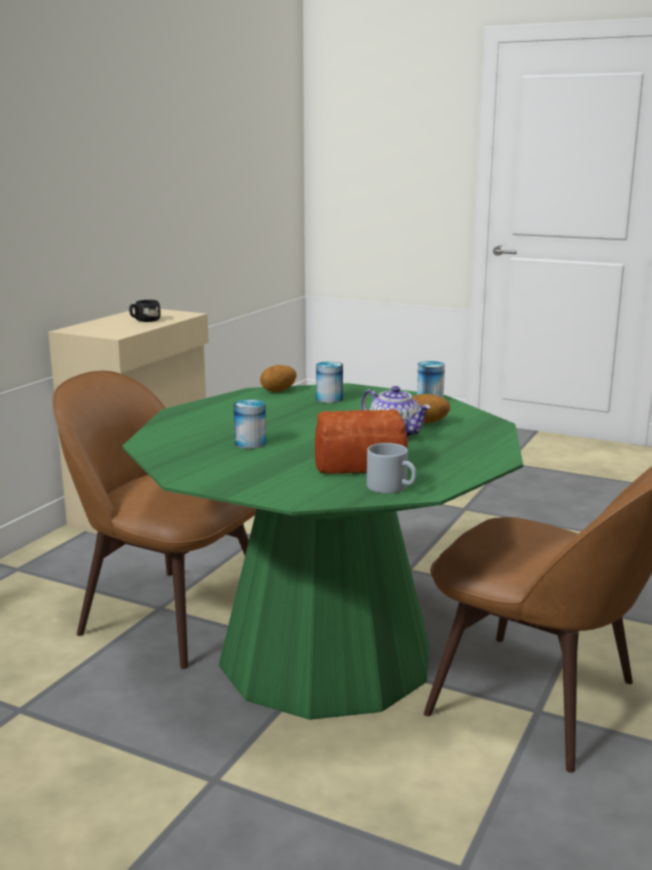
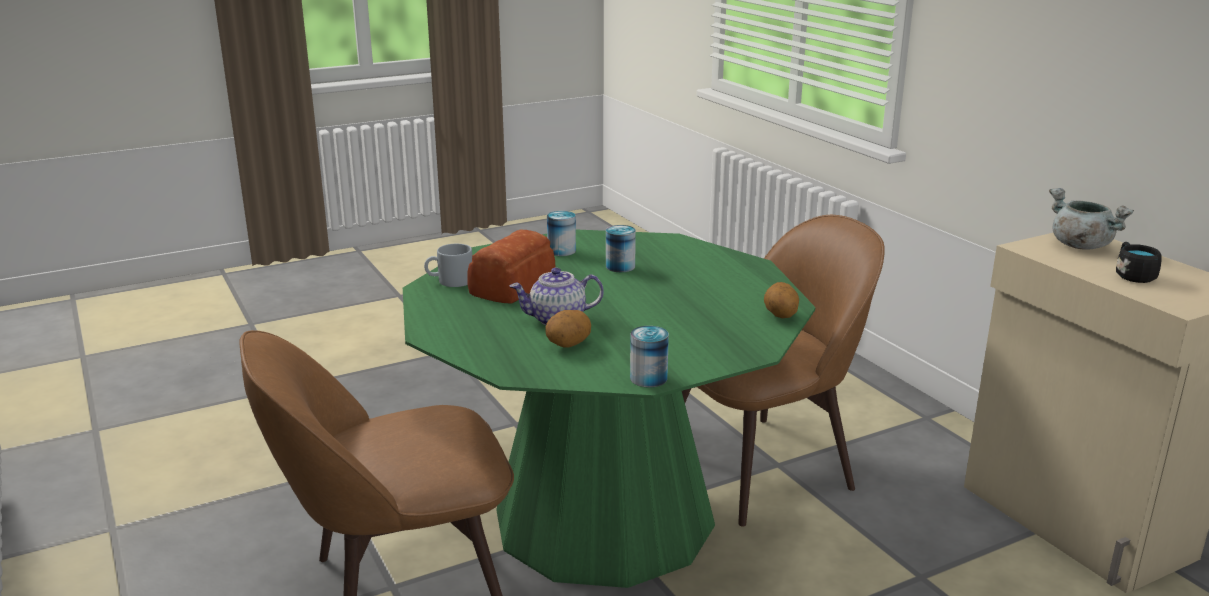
camera: 125 degrees right, 5 degrees up
(96, 328) = (1080, 245): none -> grey cooking pot
(329, 399) = (716, 329): can -> can (561, 251)

